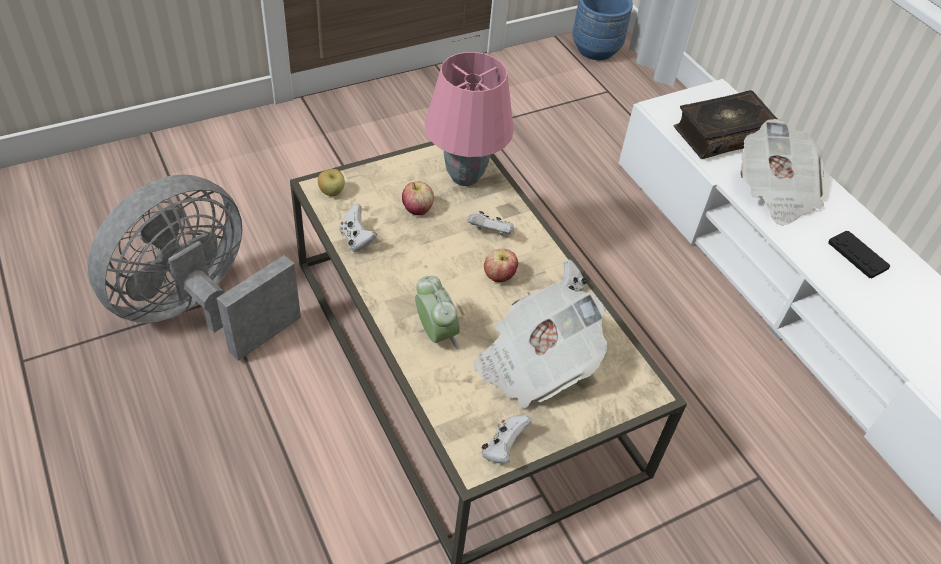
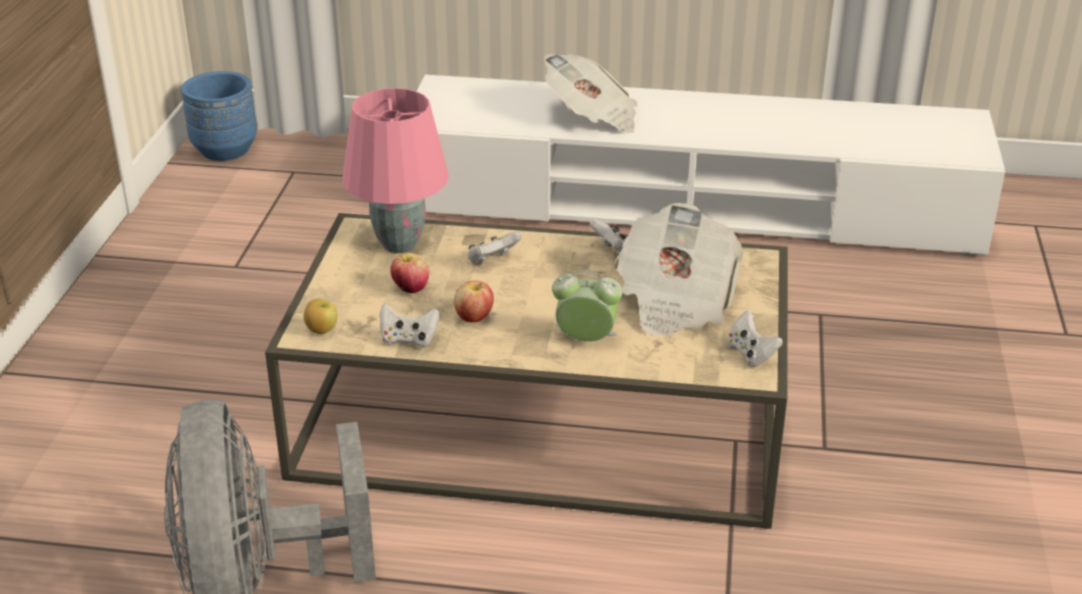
camera: 50 degrees left, 15 degrees down
(499, 276) = (553, 278): apple -> apple (474, 318)
(722, 134) = (495, 107): book -> none
(857, 255) = (700, 116): black game controller -> none

